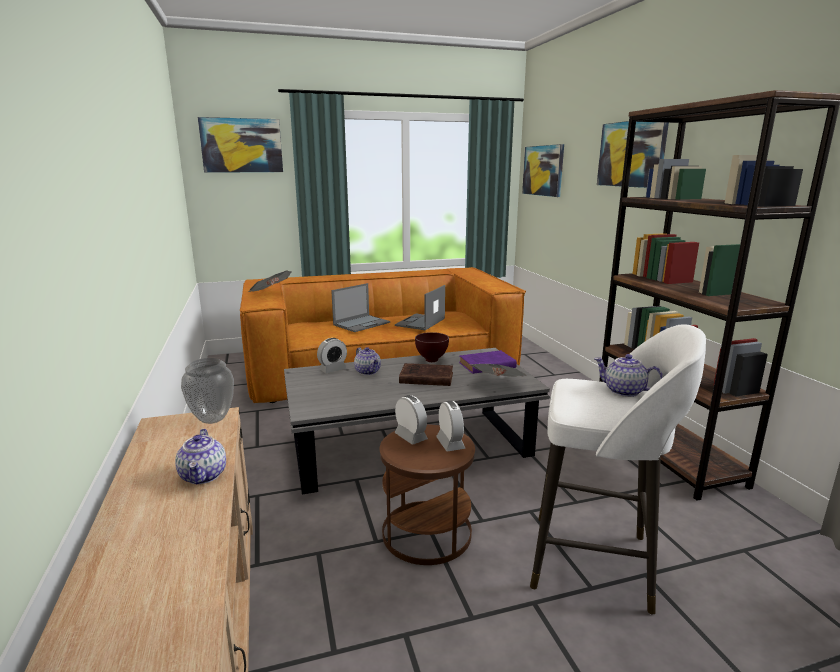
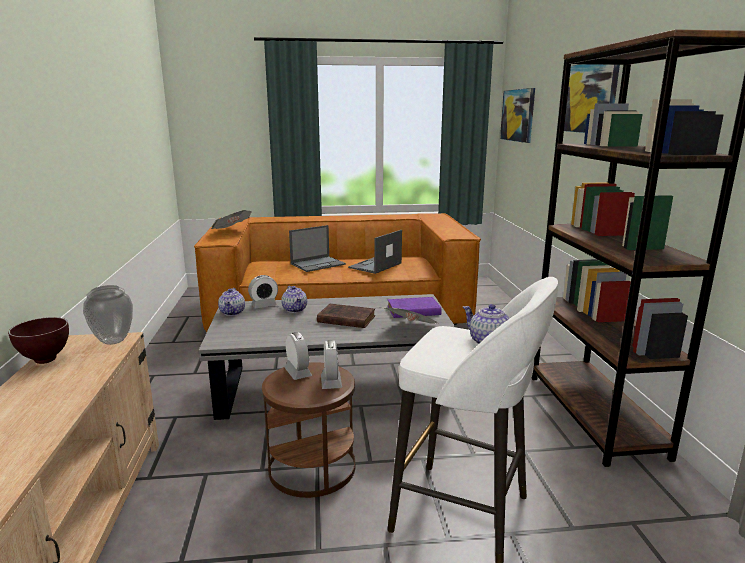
camera: 10 degrees right, 0 degrees up
(204, 476) = (74, 388): teapot -> teapot (232, 312)
(241, 145) = (221, 91): picture -> none
(432, 360) = (362, 303): brown bowl -> brown bowl (46, 360)

